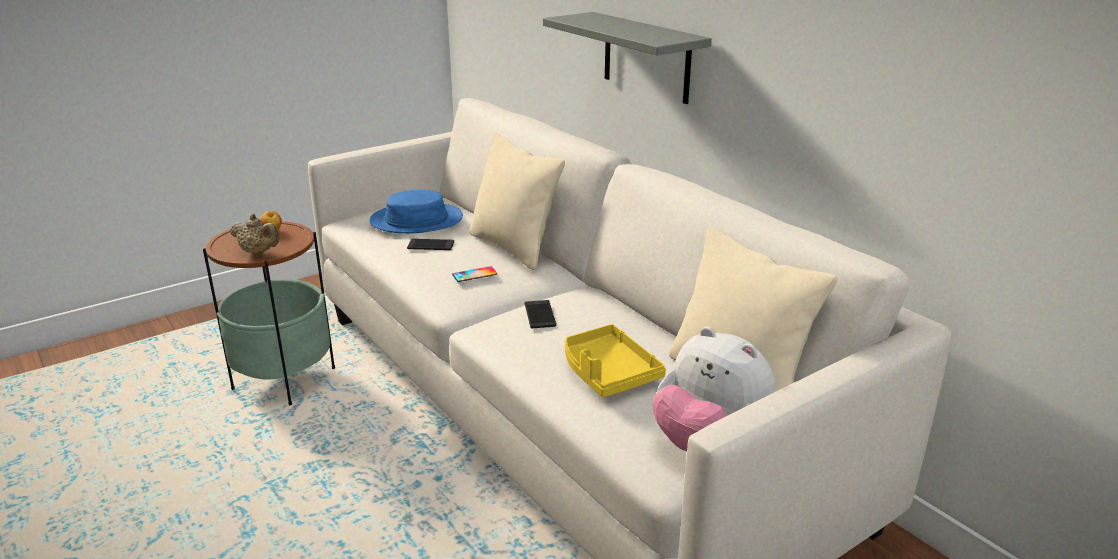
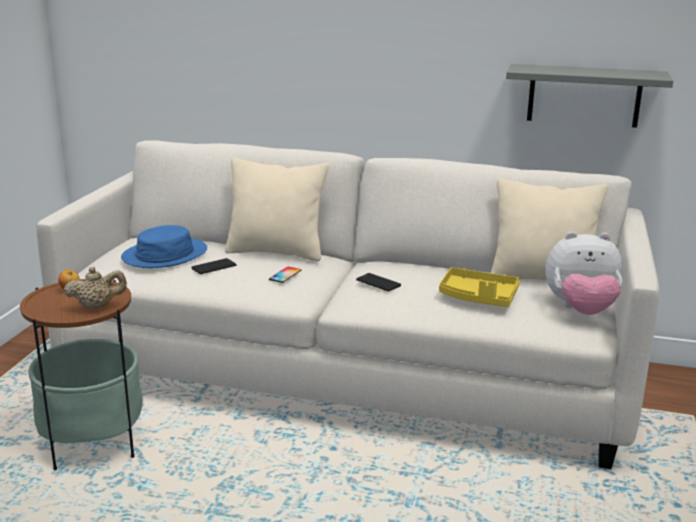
camera: 40 degrees left, 5 degrees down
(646, 57) = (344, 77): grey shelf -> grey shelf (584, 95)

